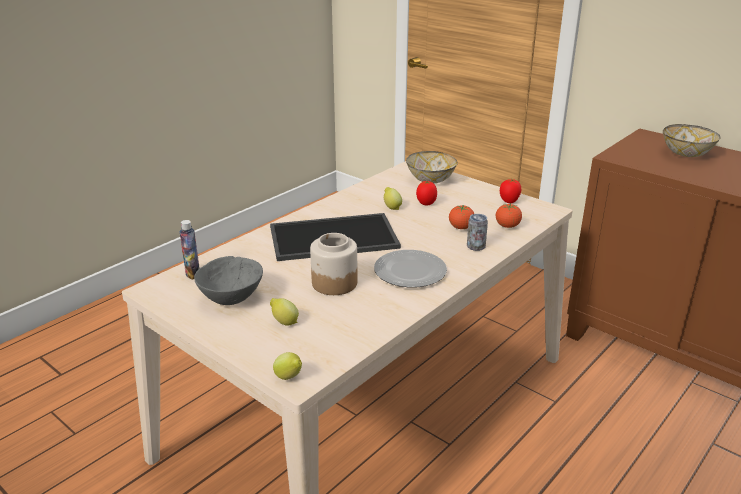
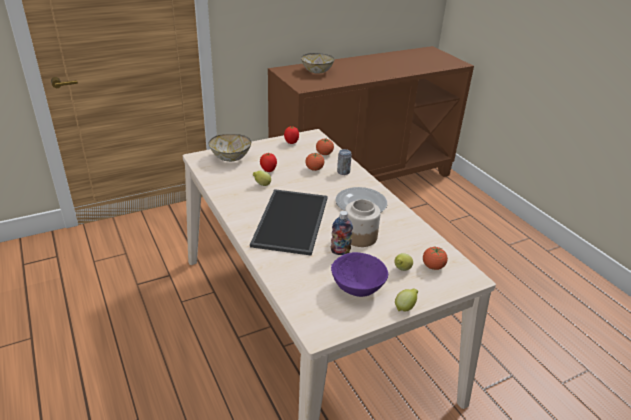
camera: 70 degrees left, 5 degrees up
(193, 274) = (305, 304): bottle -> bottle (340, 251)
(232, 299) = (358, 288): grey bowl -> purple bowl
(289, 377) = (467, 281): lemon -> lemon (405, 307)
(305, 345) = (433, 266): none -> tomato

